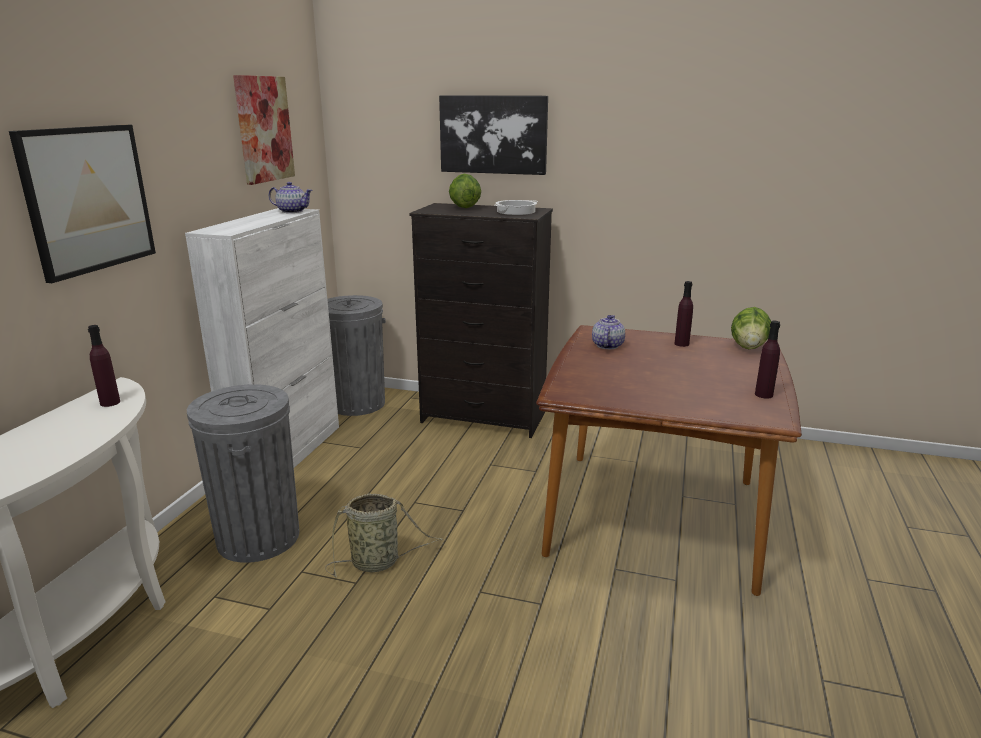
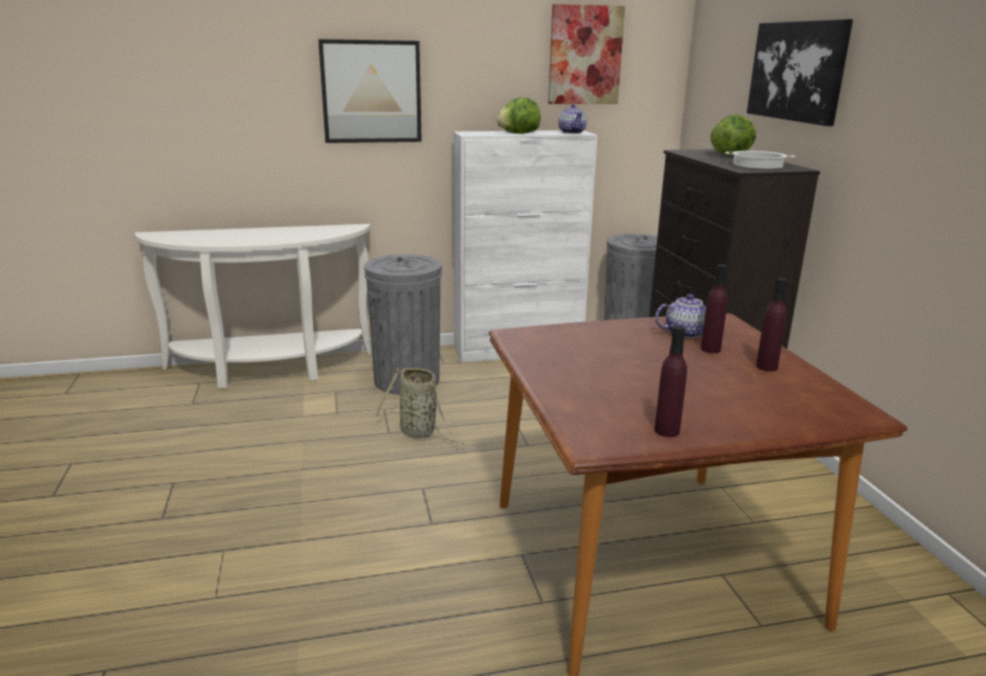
camera: 60 degrees right, 0 degrees up
(110, 402) = (330, 231): purple bottle -> purple bottle (710, 349)
(749, 347) = (838, 407): lettuce -> lettuce (518, 133)

